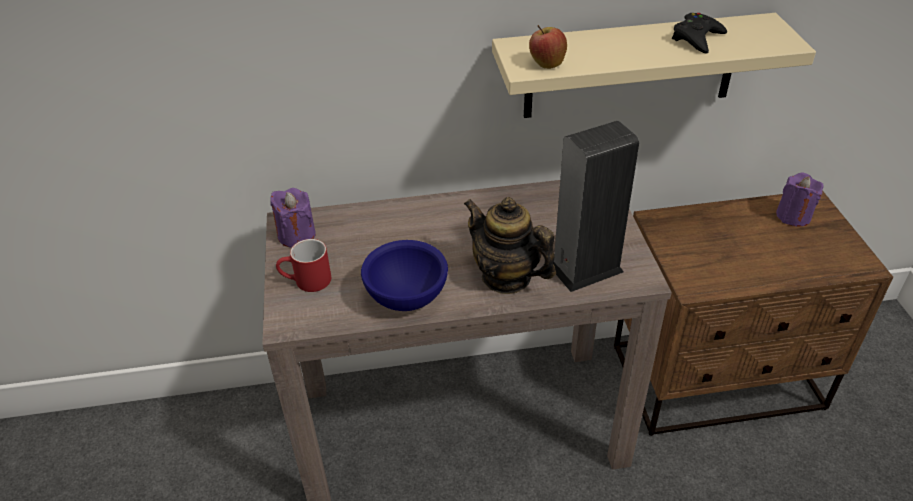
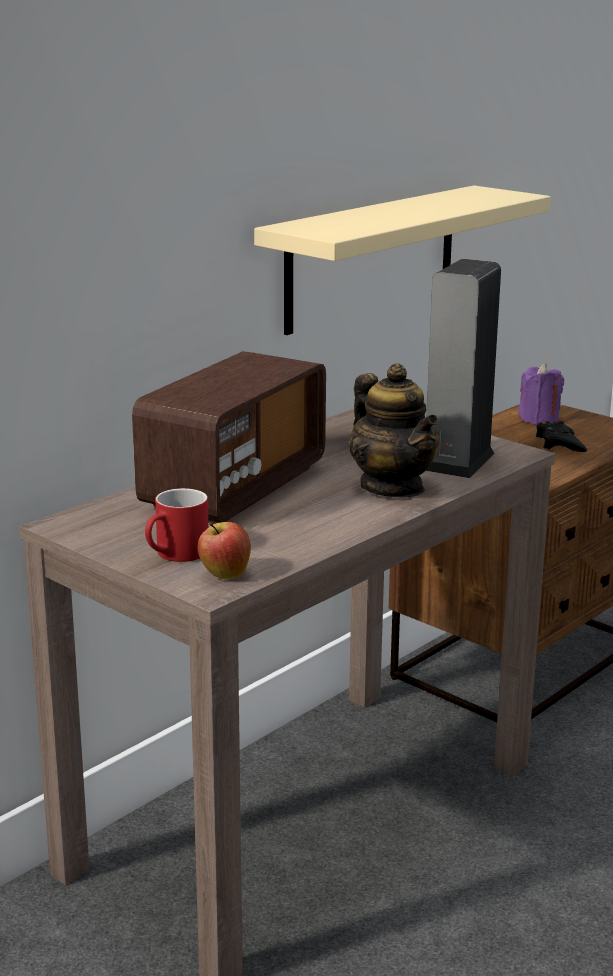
camera: 40 degrees left, 20 degrees down
(296, 235) = (96, 529): purple candle -> none
(407, 297) = (315, 529): blue bowl -> none
(413, 230) = (234, 487): none -> radio
(506, 277) = (392, 487): teapot -> teapot turned 120 degrees counterclockwise
(546, 64) = (346, 230): apple -> apple (224, 575)
(697, 38) = (444, 202): black game controller -> black game controller (559, 443)

